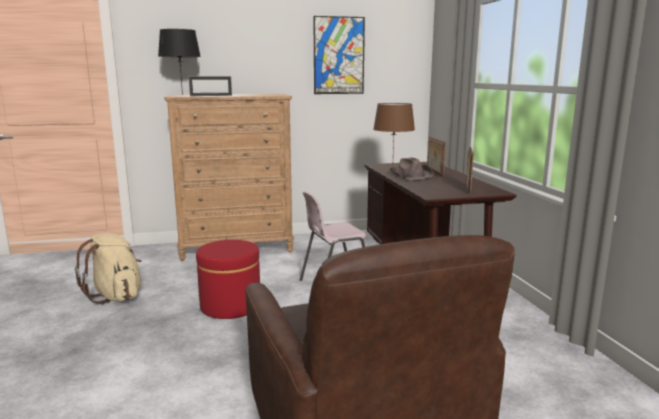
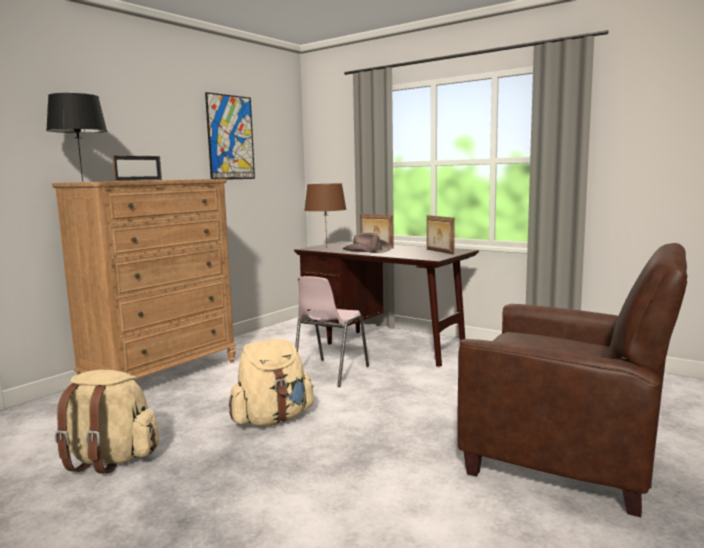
camera: 40 degrees left, 5 degrees down
(230, 306) = (272, 420): red ottoman -> beige backpack

